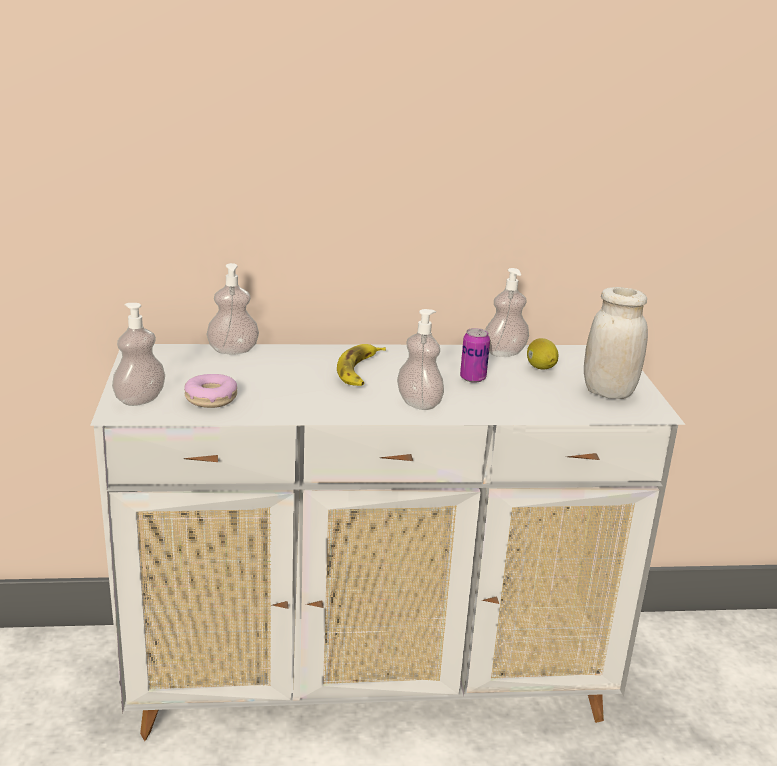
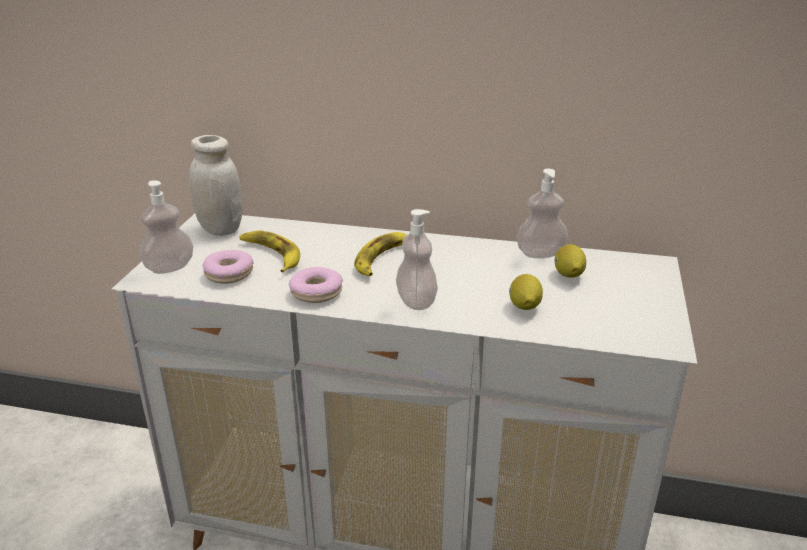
camera: 20 degrees right, 5 degrees up
(233, 350) = (283, 226): soap dispenser -> none
(242, 377) = (271, 255): none -> banana
(316, 406) = (316, 292): none -> donut
(472, 378) = (489, 279): can -> none
(519, 397) = (524, 307): none -> lemon
(608, 392) = (627, 312): white jar -> white jar (221, 229)

